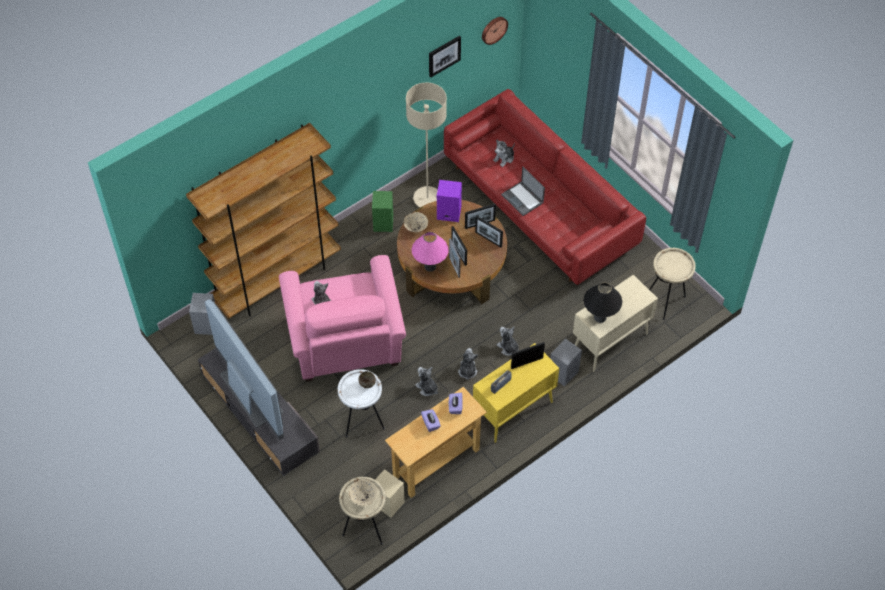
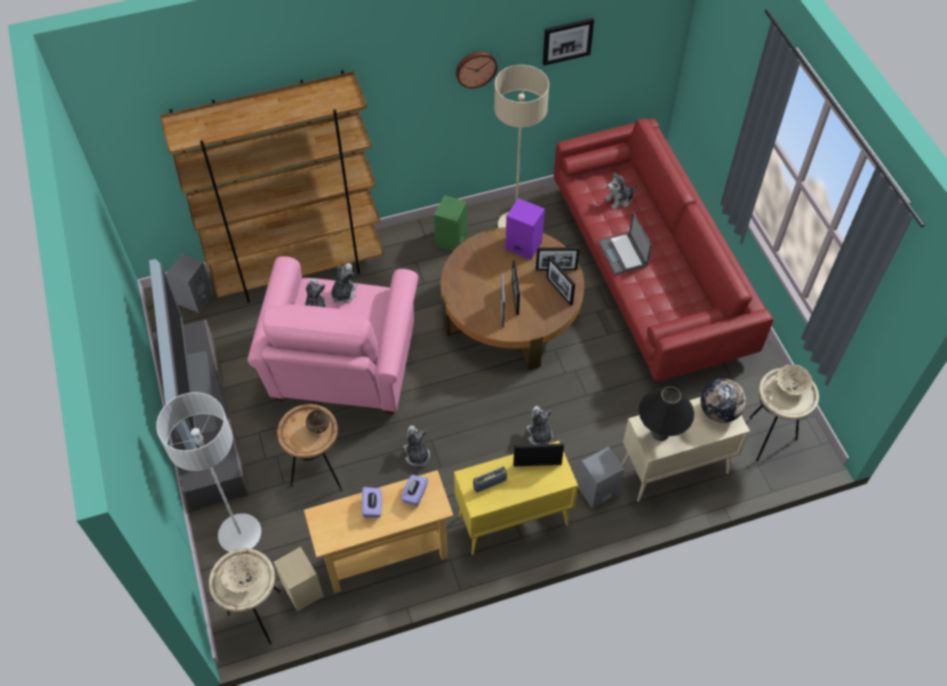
camera: 20 degrees right, 0 degrees up
(325, 481) = (240, 534): none -> grey floor lamp
(362, 423) = (319, 474): white side table -> brown side table
(416, 227) = (476, 251): beige bowl -> beige bowl (790, 386)
(430, 266) = (472, 303): pink table lamp -> none
(467, 370) = (476, 448): plush toy -> plush toy (343, 293)
(493, 29) = (644, 26): wall clock -> wall clock (475, 68)
(633, 291) = (719, 411): none -> globe

